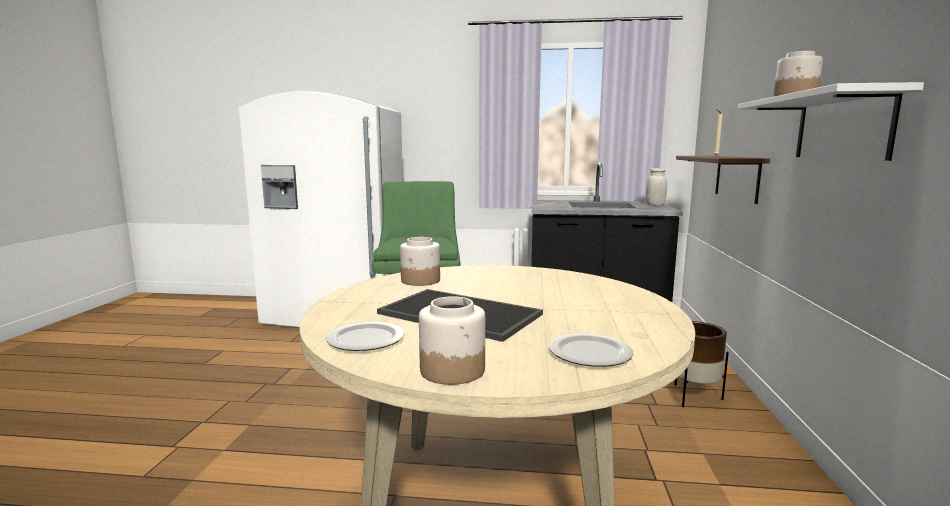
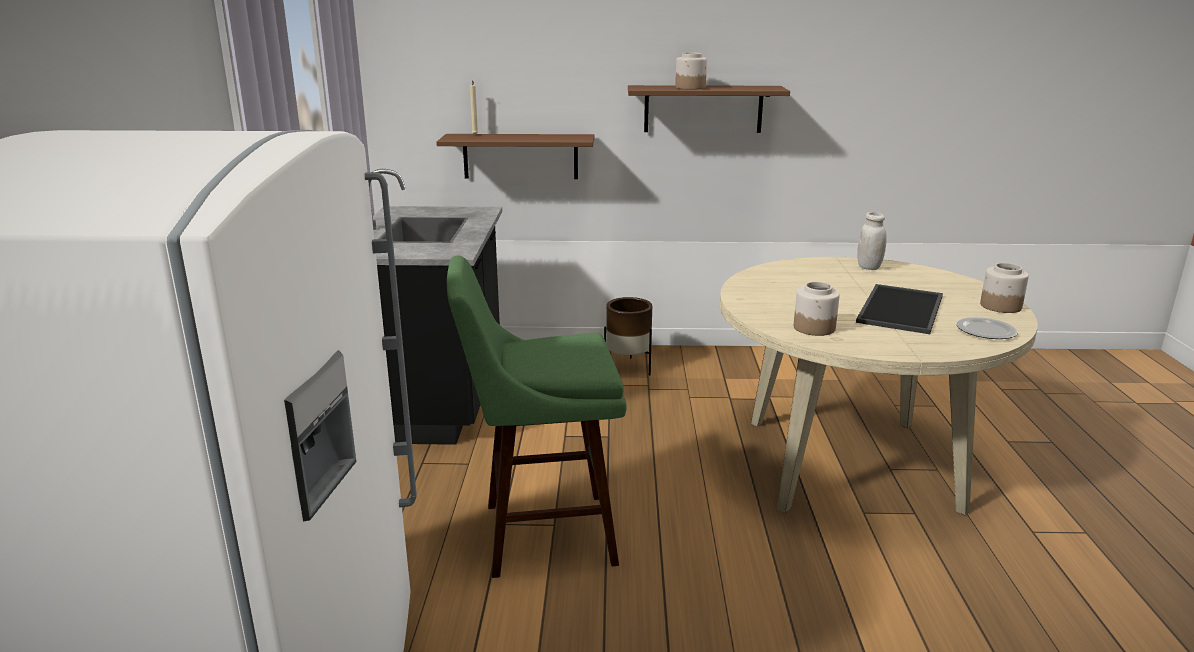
camera: 95 degrees left, 10 degrees up
(588, 353) = (936, 279): plate -> none
(655, 205) = (435, 210): white jar -> white jar (869, 267)
(842, 127) = (703, 109): white shelf -> brown shelf

